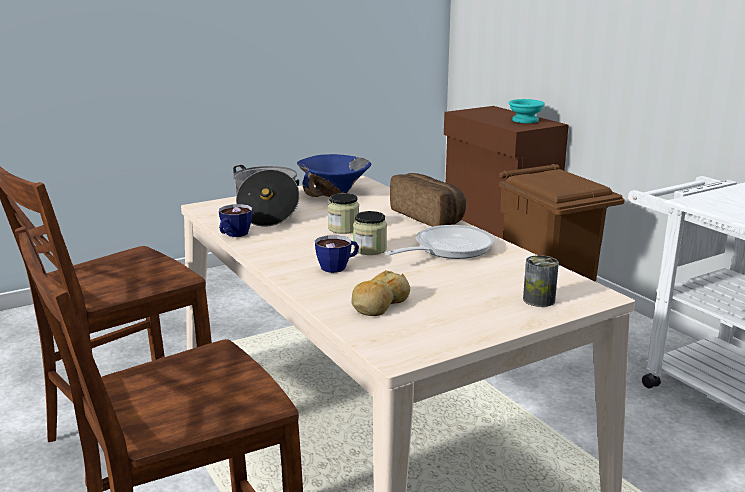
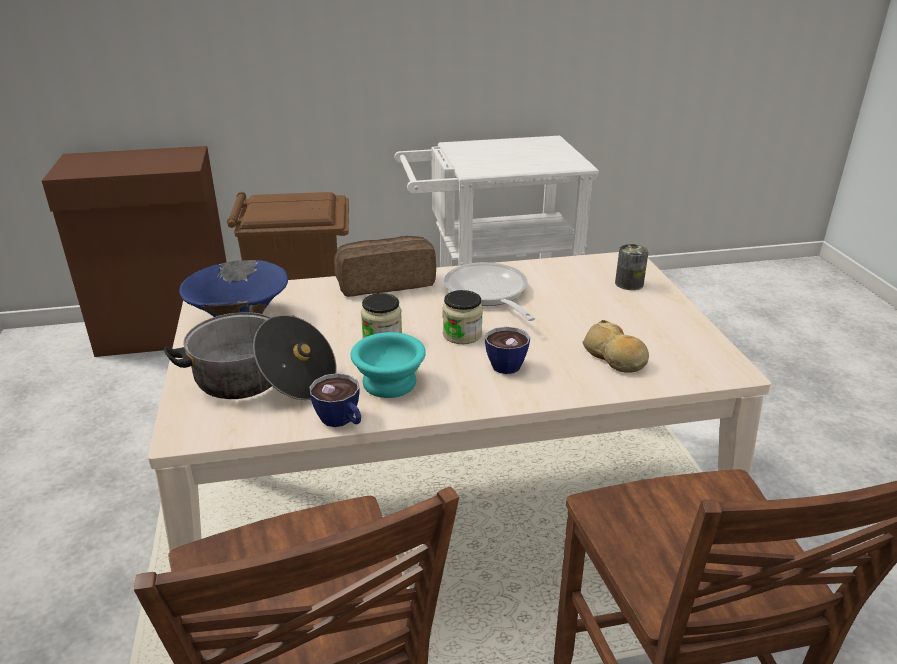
camera: 70 degrees left, 10 degrees up
(524, 120) = (160, 157): turquoise bowl -> turquoise bowl (388, 384)

